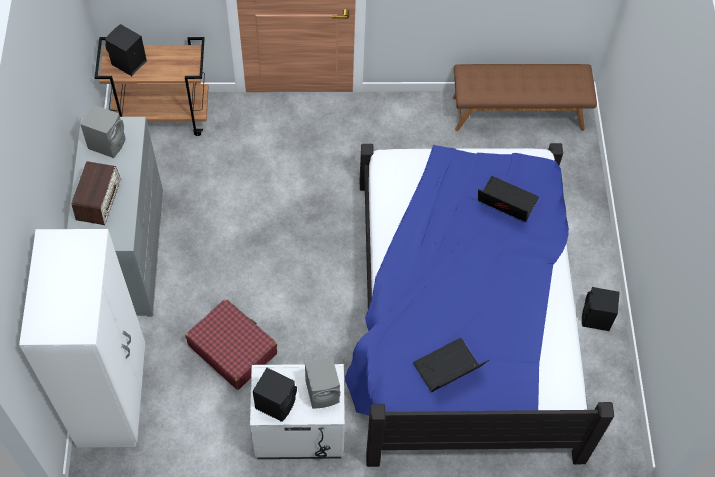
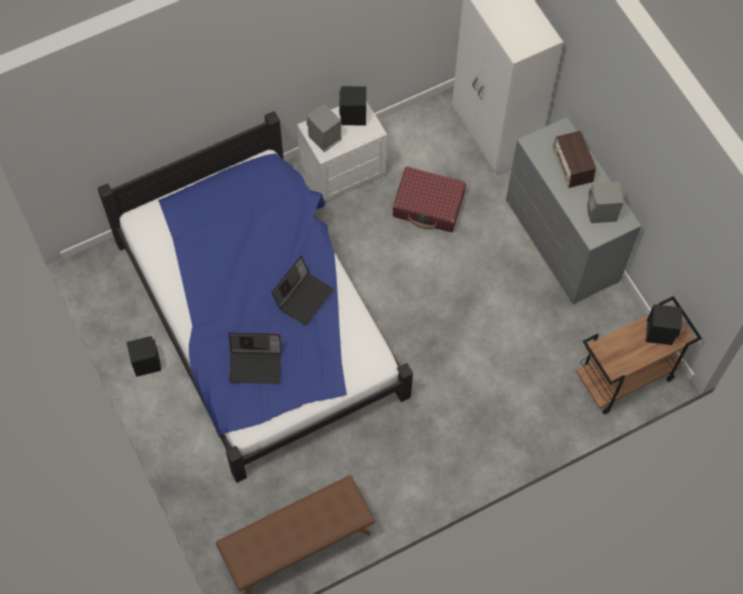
camera: 155 degrees right, 5 degrees up
(448, 370) = (241, 202): laptop -> laptop (303, 297)

